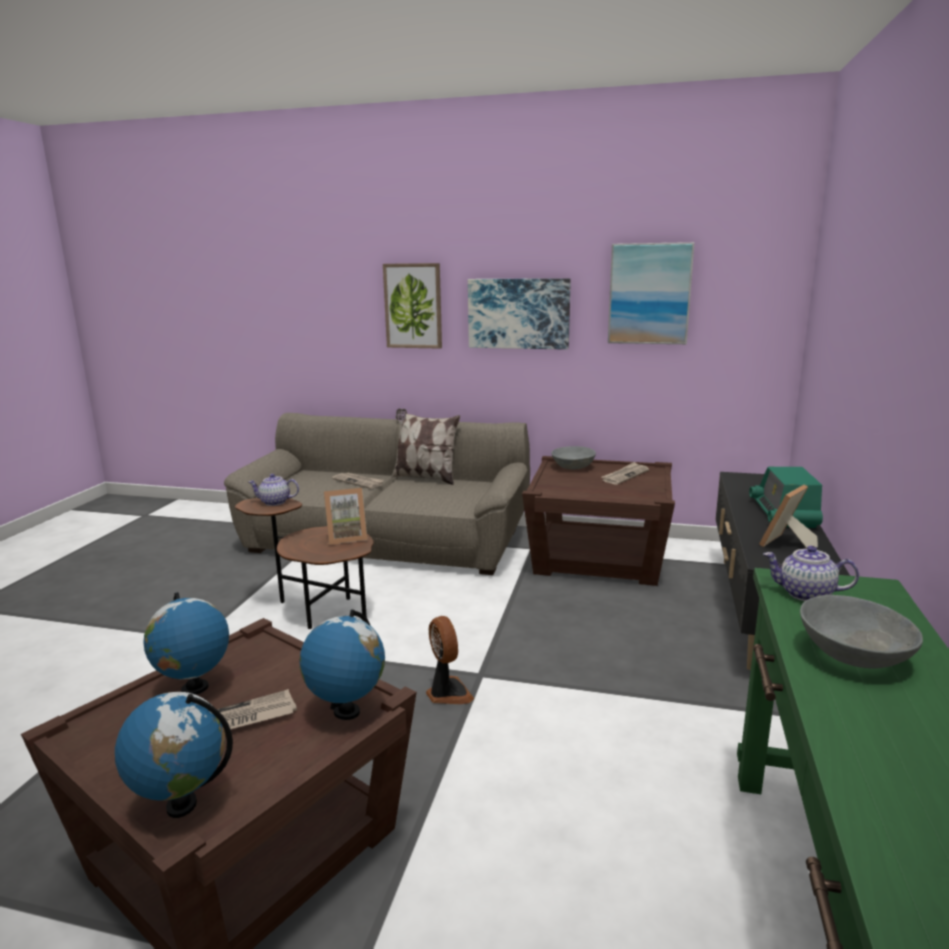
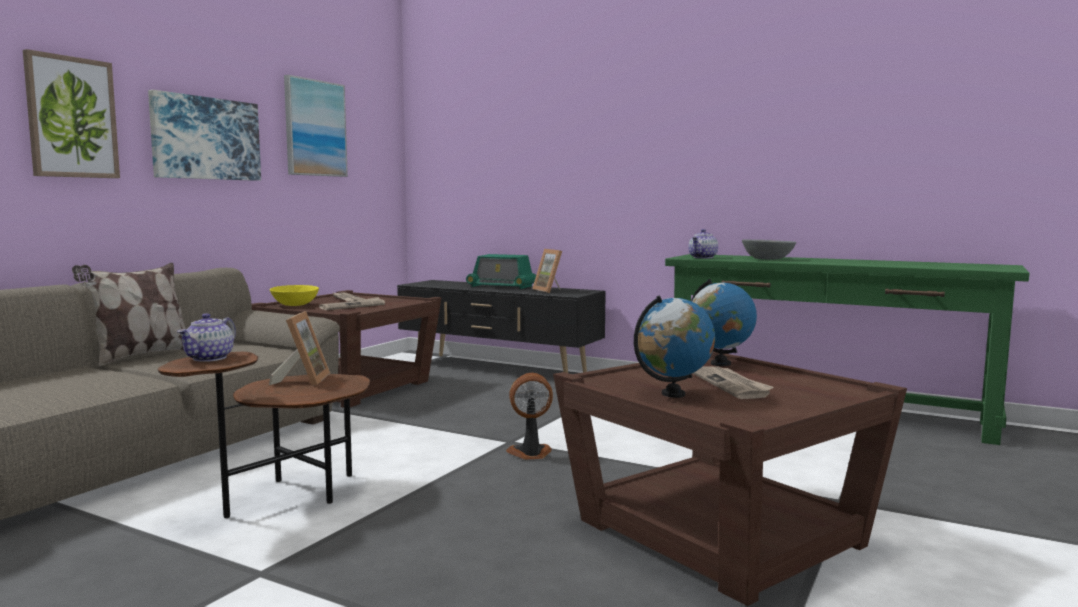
camera: 75 degrees left, 10 degrees down
(182, 805) = (835, 392): globe -> none
(359, 482) = (80, 375): newspaper -> newspaper (353, 306)
(573, 467) = (294, 305): grey bowl -> yellow bowl

